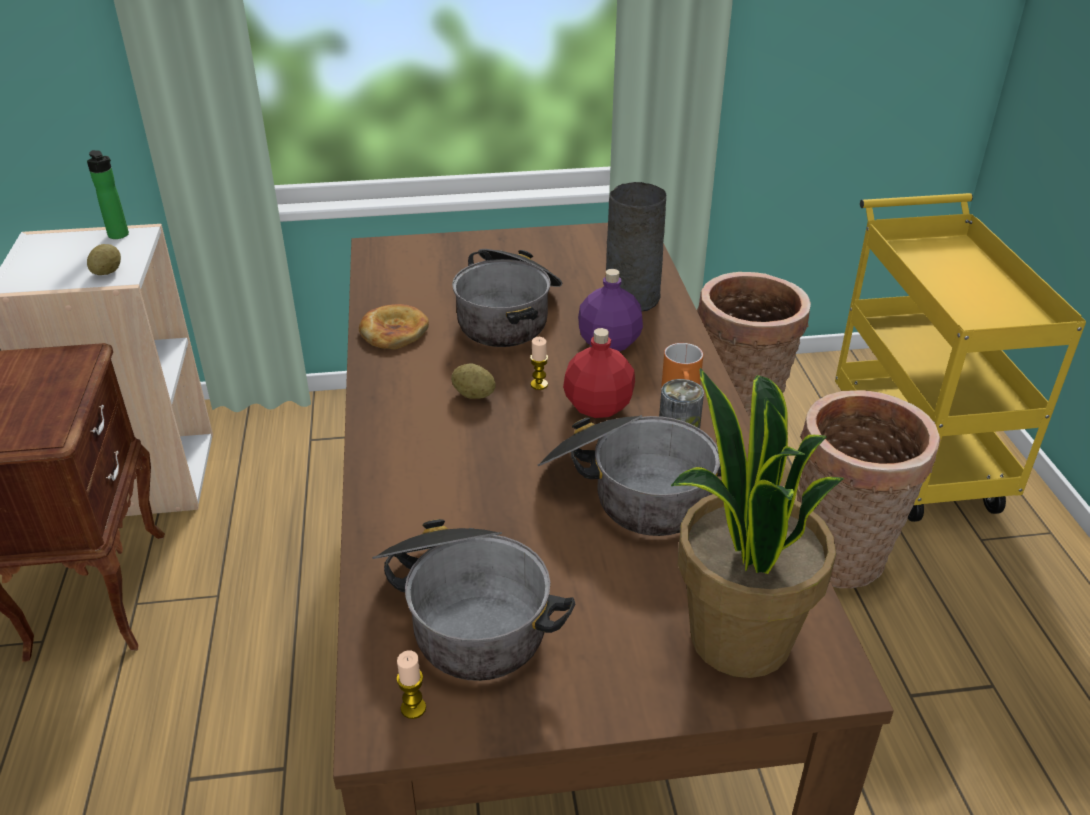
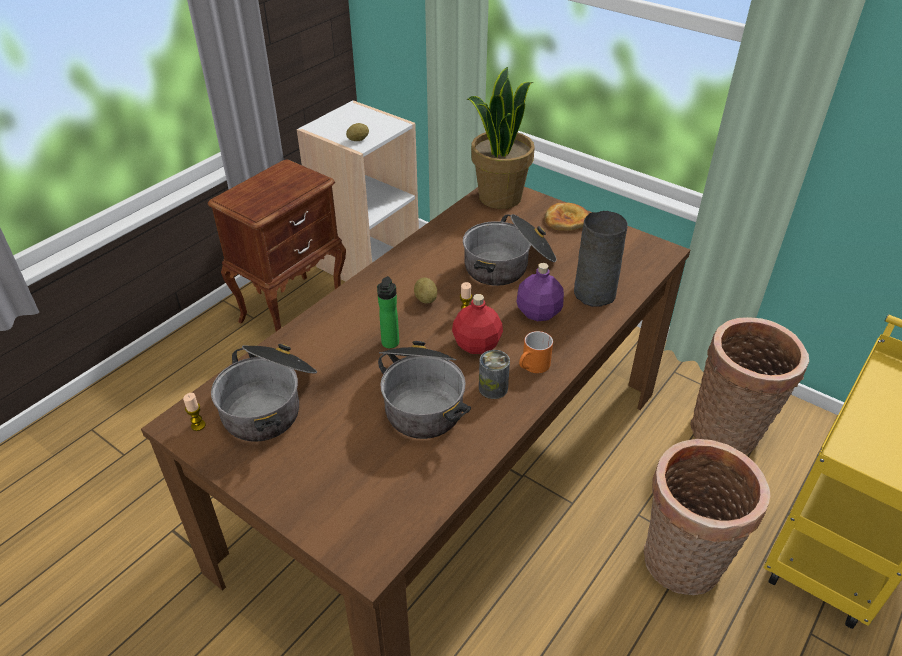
camera: 45 degrees right, 5 degrees up
(120, 236) = (388, 121): bottle -> bottle (390, 344)
(394, 331) = (439, 241): bread -> bread (566, 220)
(737, 638) = (358, 507): potted plant -> potted plant (499, 197)

